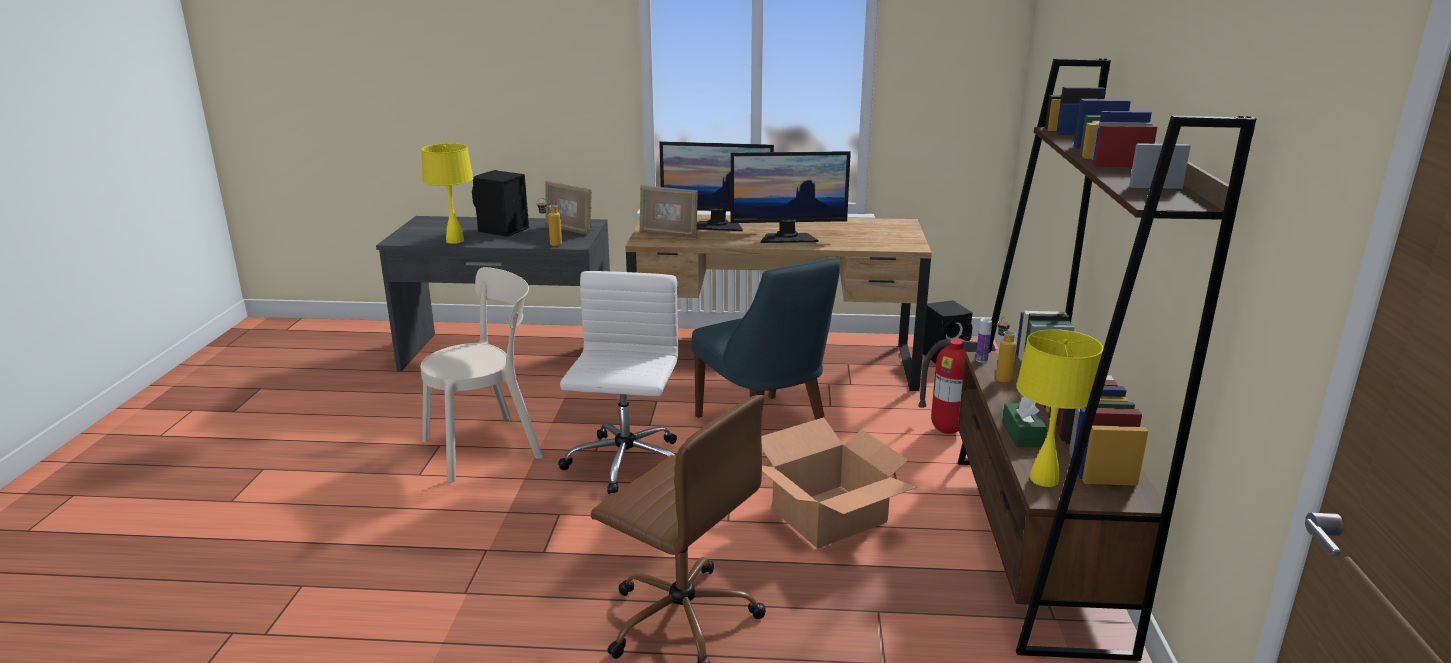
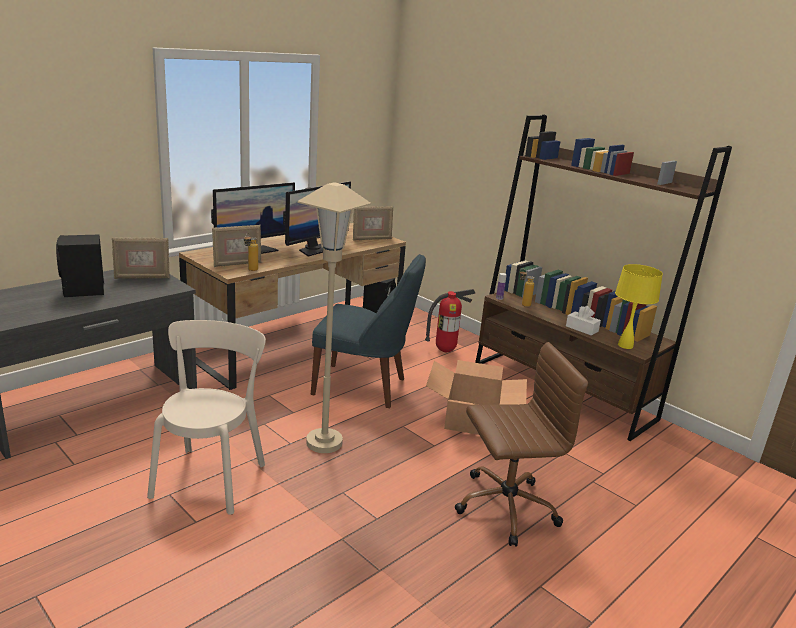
camera: 50 degrees left, 0 degrees up
(454, 241) = (61, 310): yellow table lamp -> none
(551, 245) = (158, 293): bottle -> bottle (250, 270)
(625, 464) = (324, 442): white office chair -> beige floor lamp
(889, 240) = (371, 239): none -> picture frame
(1022, 434) = (581, 329): green tissue box -> white tissue box

